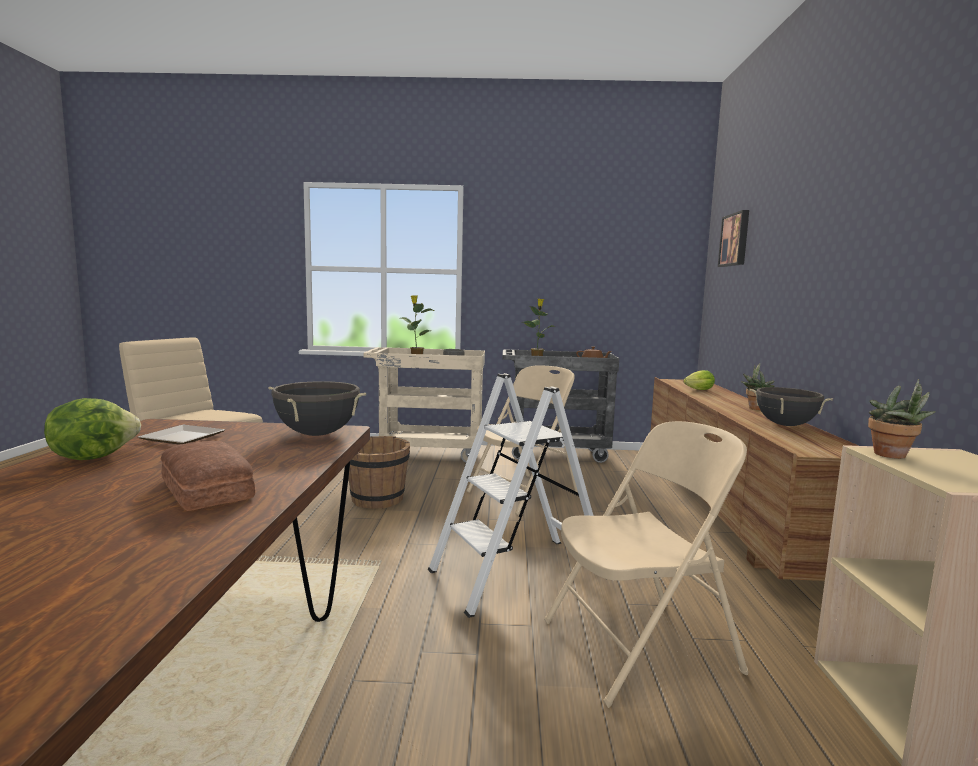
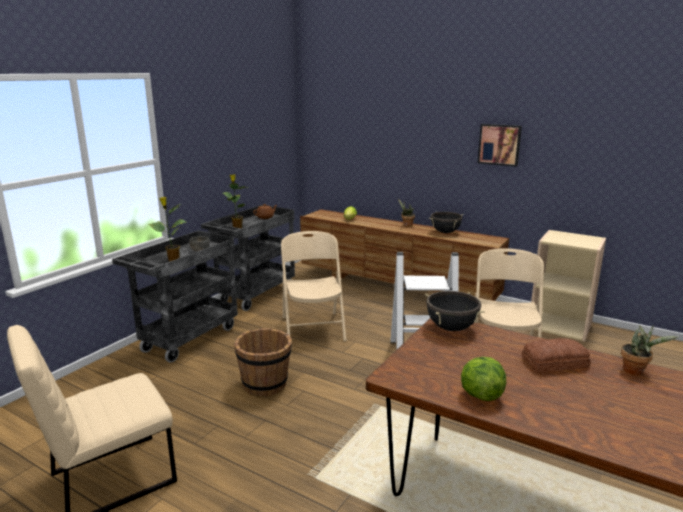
camera: 60 degrees left, 10 degrees up
(180, 438) = (443, 368): plate -> none
(426, 455) = (186, 341): beige cart -> black cart
(735, 240) = (343, 115): picture -> picture (499, 144)
(893, 456) = (556, 240): potted plant -> potted plant (636, 371)

